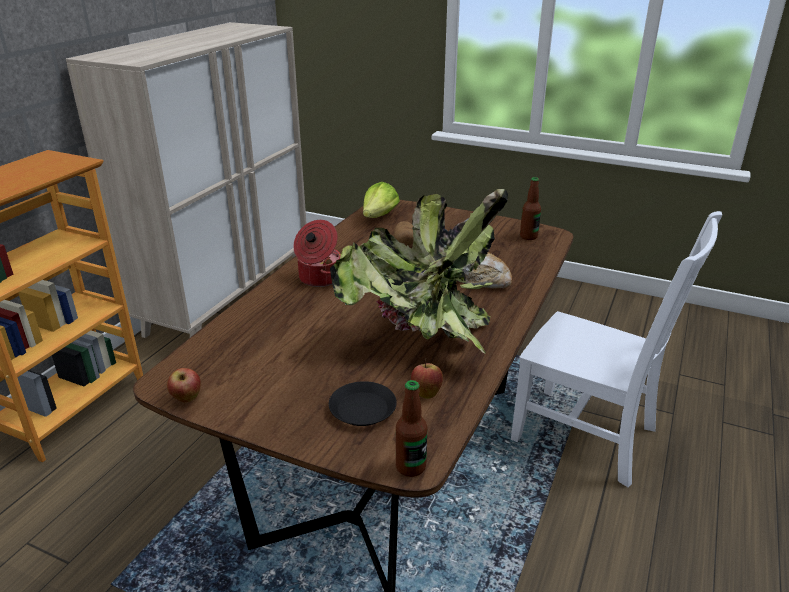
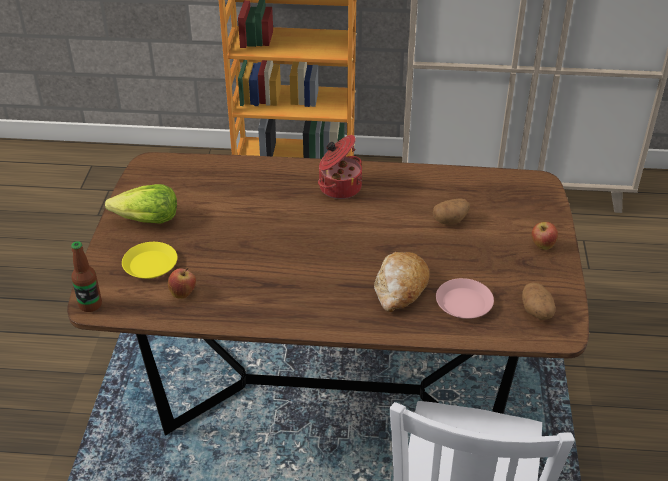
camera: 70 degrees right, 10 degrees up
(187, 398) = (136, 180): apple -> apple (542, 246)
(362, 409) = (150, 264): black plate -> yellow plate
(379, 216) = (502, 187): lettuce -> lettuce (147, 220)
(423, 339) = (263, 274): potted plant -> none
(507, 258) = (464, 303): none -> pink plate
(528, 236) = (537, 312): bottle -> potato

